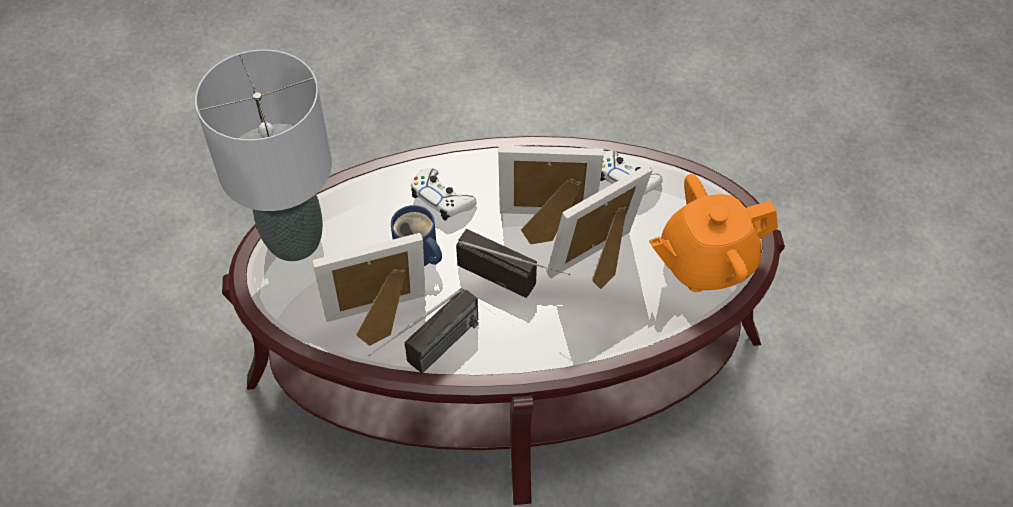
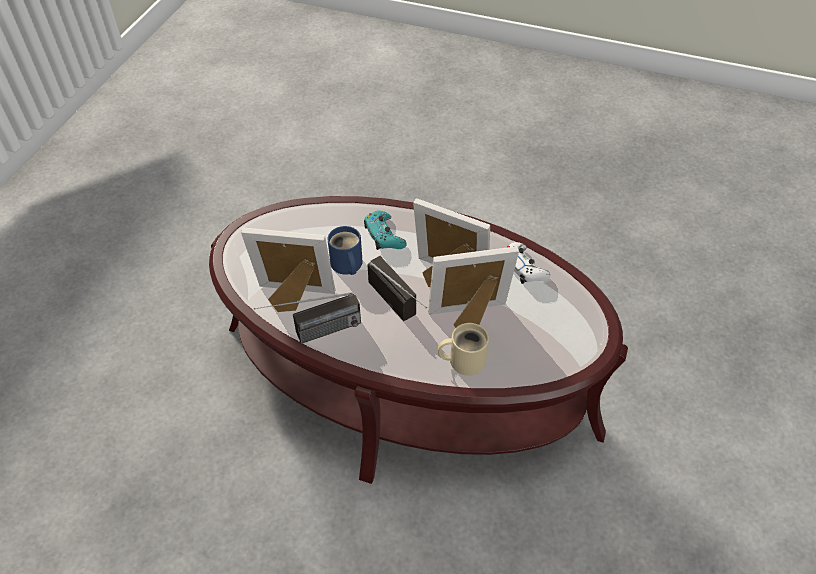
camera: 25 degrees right, 5 degrees down
(293, 240) = (270, 227): grey table lamp -> none
(442, 199) = (384, 236): white game controller -> turquoise game controller
(620, 317) = (463, 359): none -> beige mug
(705, 262) = (551, 346): orange teapot -> none

